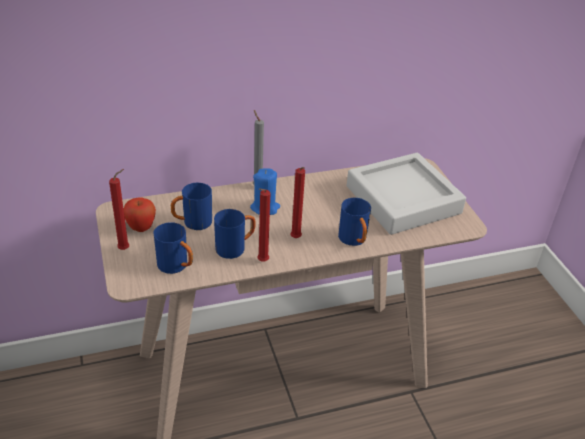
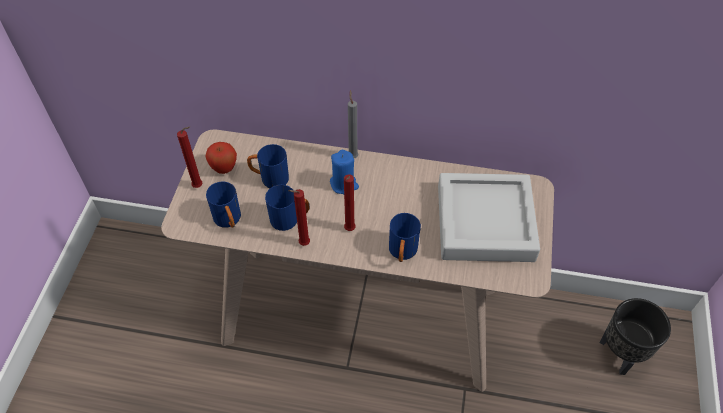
camera: 30 degrees right, 15 degrees up
(510, 315) = (621, 353): none -> black planter

